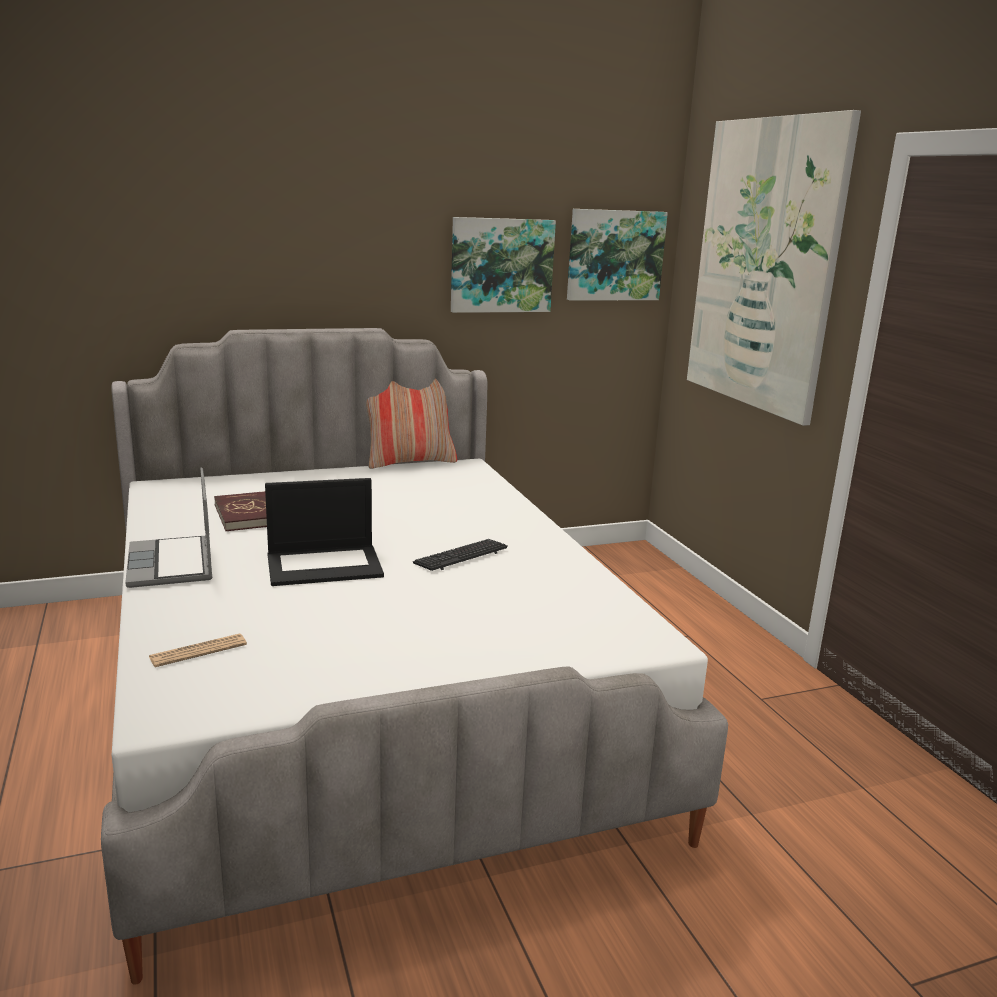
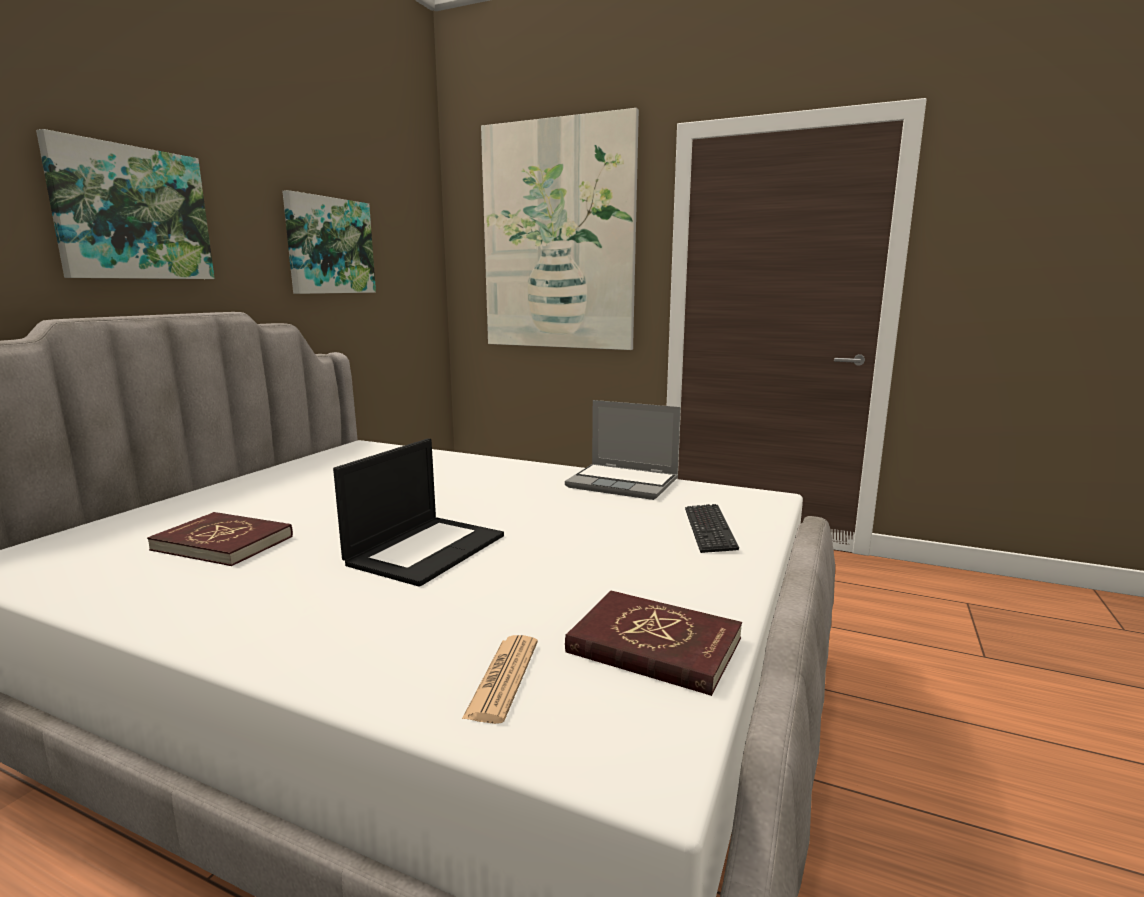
camera: 45 degrees left, 5 degrees down
(172, 564) = (239, 621): laptop -> laptop (624, 483)
(290, 681) = (654, 646): none -> red book
(409, 461) = (299, 456): pillow -> none
(461, 557) = (523, 500): keyboard -> keyboard (709, 530)
(615, 255) = (409, 241): picture -> picture (132, 213)

